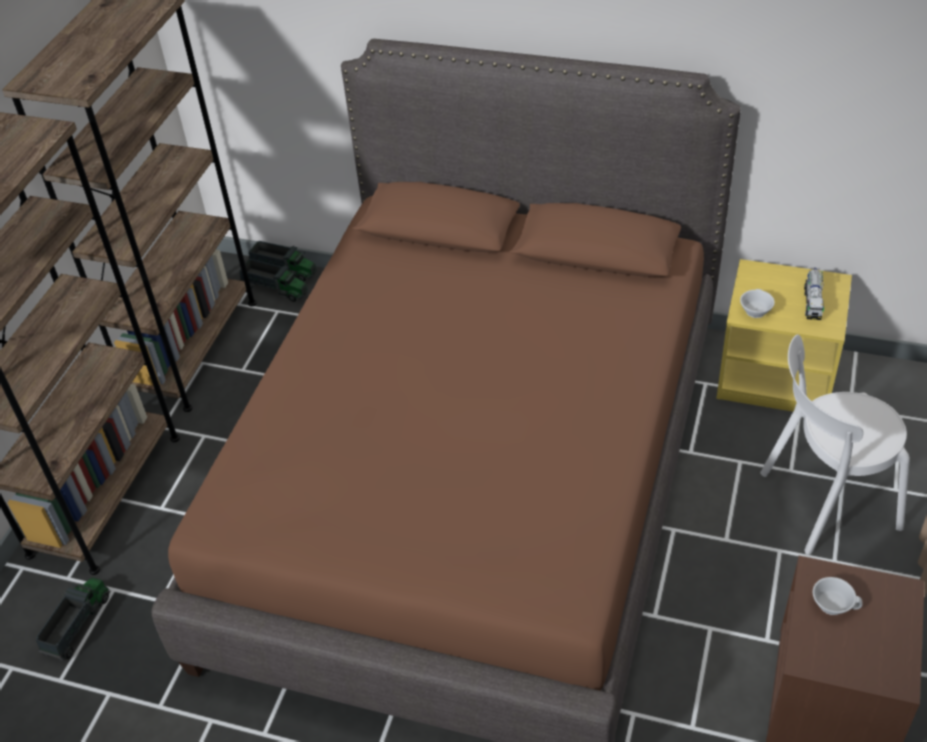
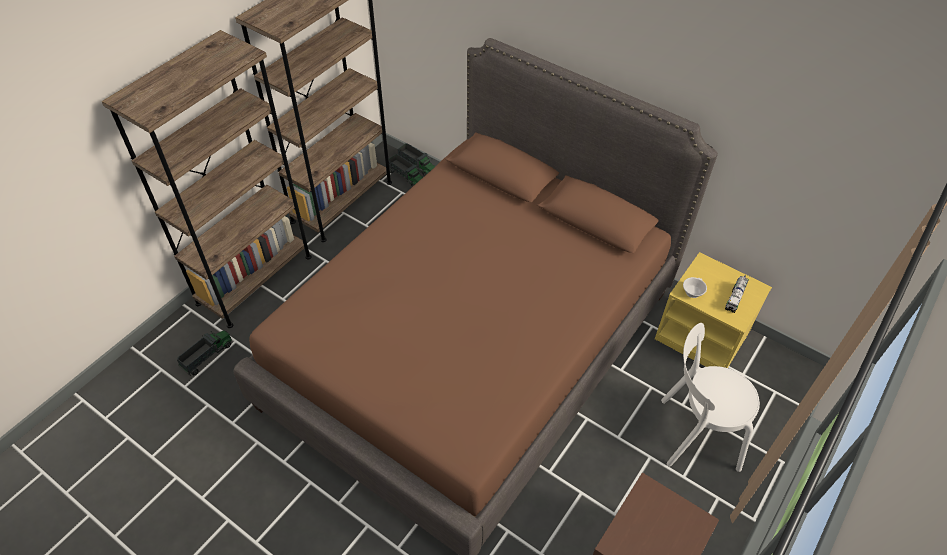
camera: 15 degrees right, 5 degrees up
(833, 603) = (649, 513): white cup -> none

